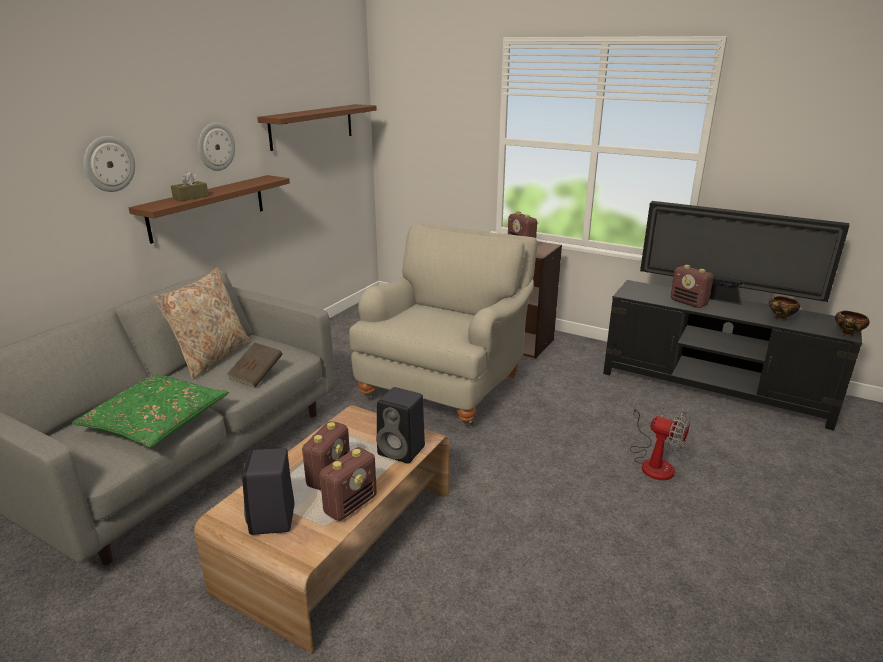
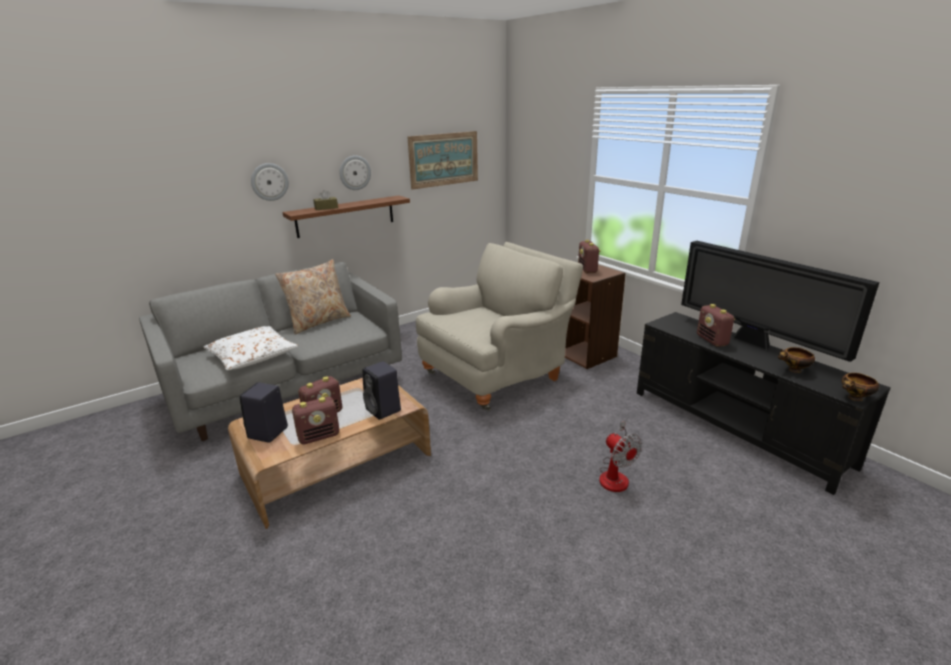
camera: 25 degrees right, 0 degrees up
(156, 421) = (252, 356): green pillow -> white pillow
(256, 375) = (333, 339): brown book -> none
(312, 126) = (444, 159): brown shelf -> picture

